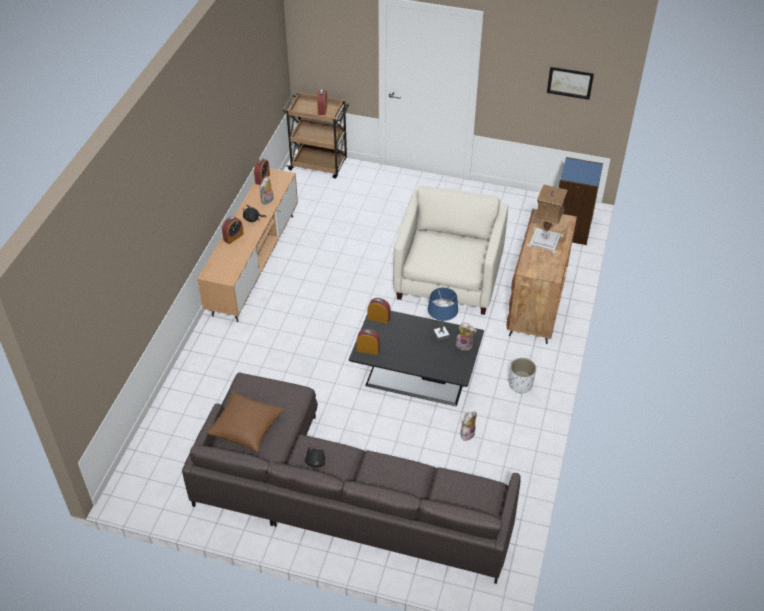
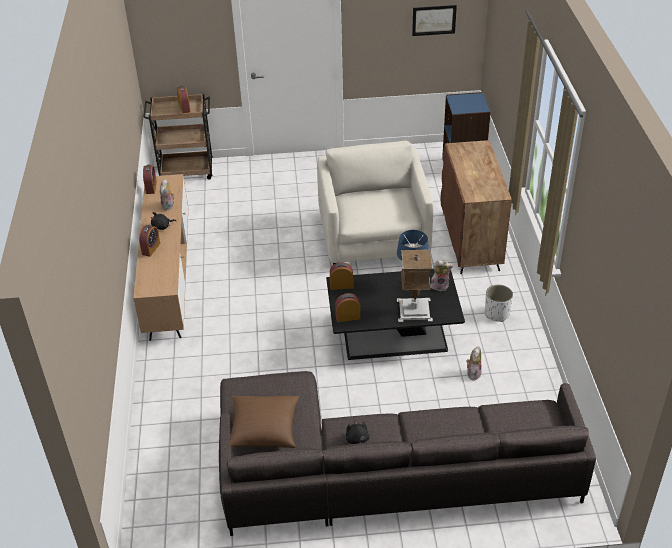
camera: 20 degrees left, 5 degrees down
(546, 240) = (474, 166): table lamp -> table lamp (415, 309)

